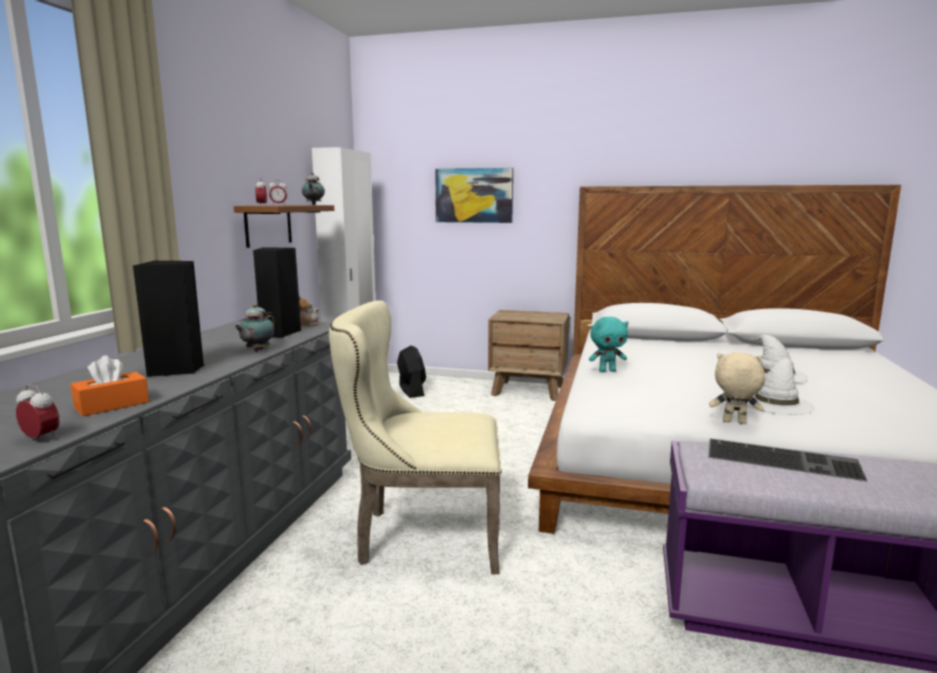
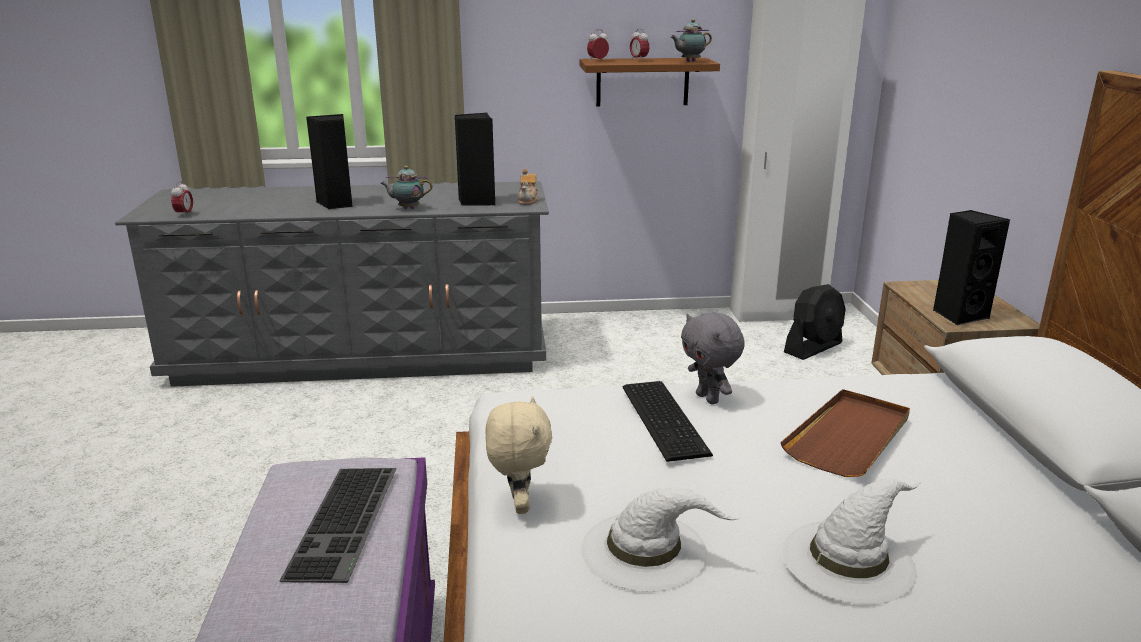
camera: 70 degrees right, 10 degrees up
(112, 405) = (247, 211): orange tissue box -> none
(420, 536) = (431, 438): beige chair -> none
(474, 195) = (986, 63): picture -> none
(545, 318) = (959, 315): none -> black speaker
(607, 371) = (709, 398): turquoise plush toy -> grey plush toy
(637, 378) = (666, 418): none -> keyboard
(661, 357) = (849, 437): none -> brown tray

